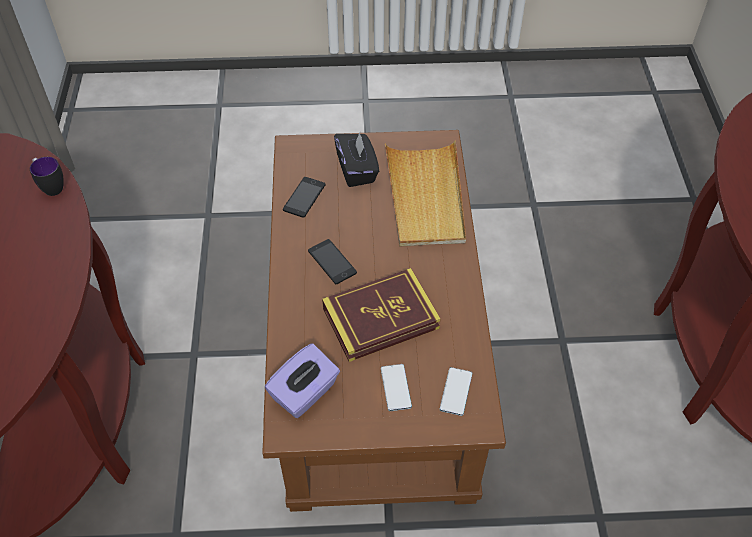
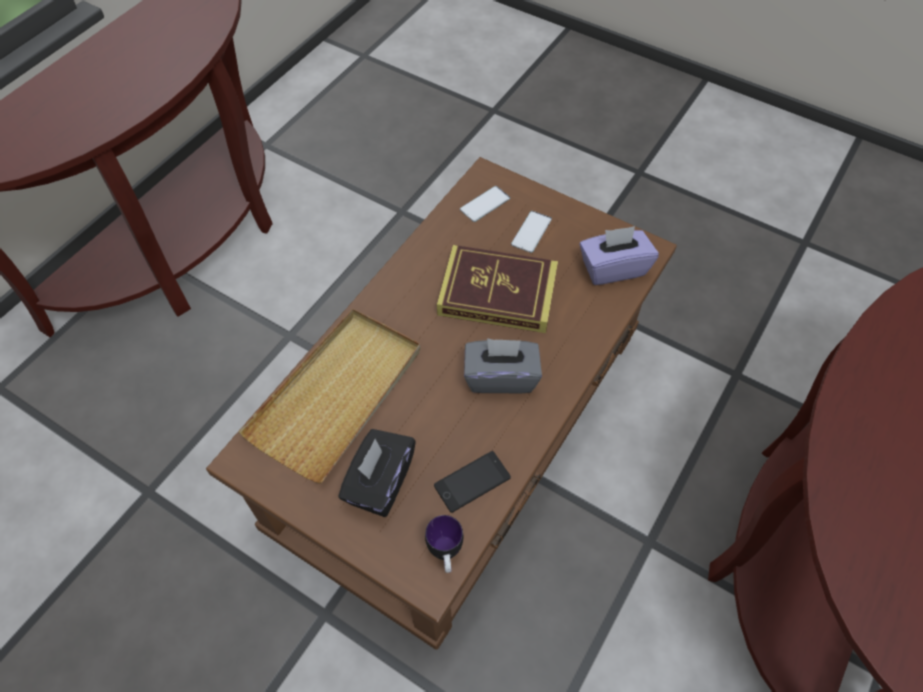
camera: 145 degrees left, 5 degrees up
(51, 186) = (852, 540): mug -> mug (445, 555)
(332, 262) = (501, 377): phone -> grey tissue box

